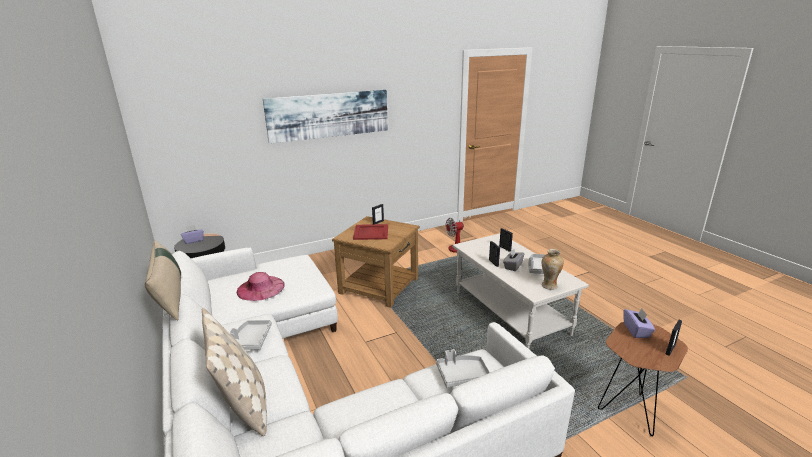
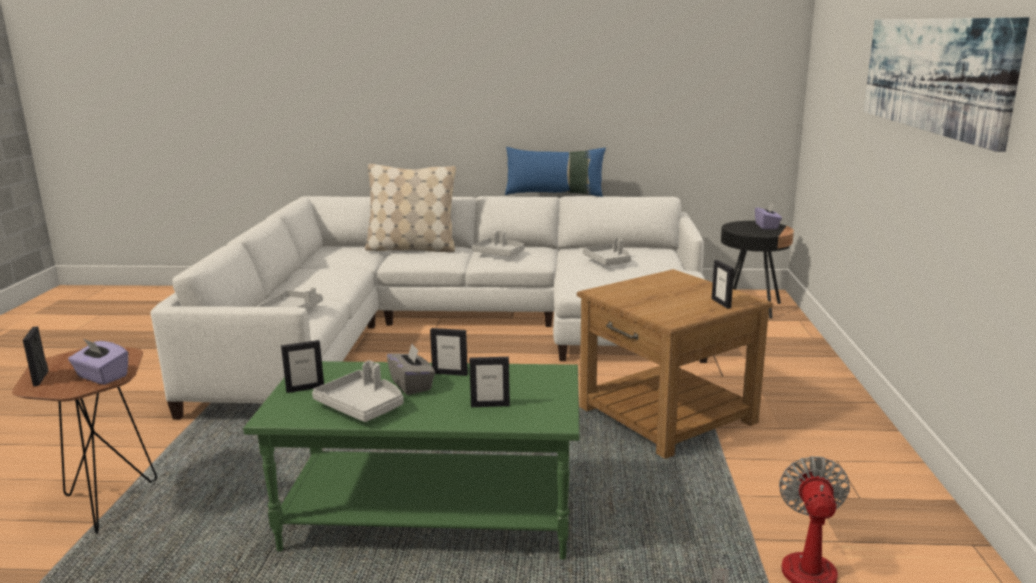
camera: 120 degrees right, 5 degrees down
(170, 297) = (554, 194): beige pillow -> blue pillow
(260, 288) = (609, 261): pink hat -> grey tray
(370, 232) = (672, 291): red tray -> none
(509, 312) = (432, 514): white coffee table -> green coffee table
(549, 286) = (305, 388): vase -> picture frame

